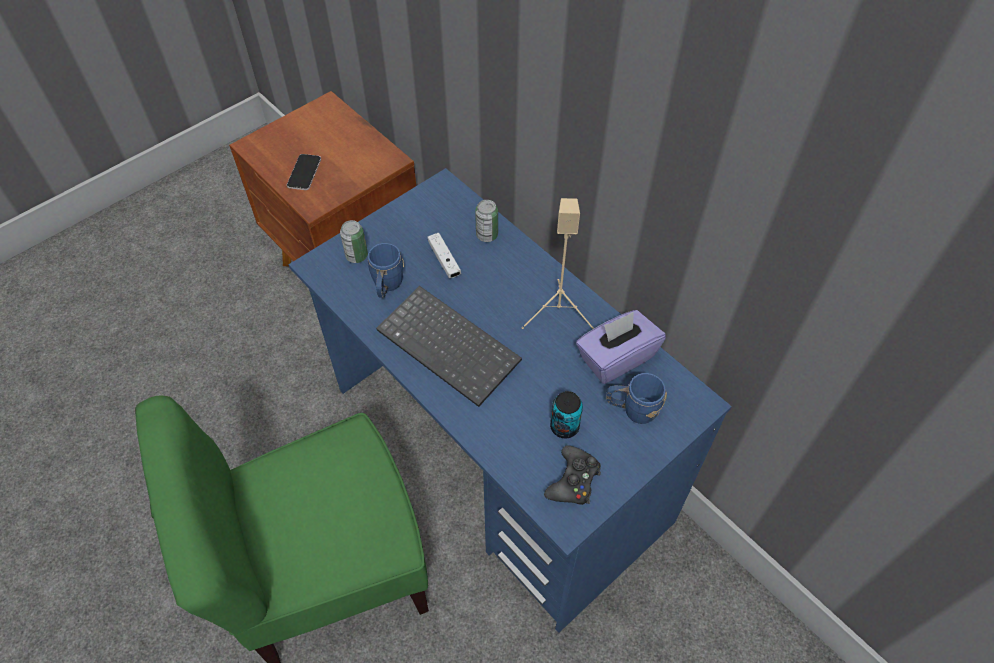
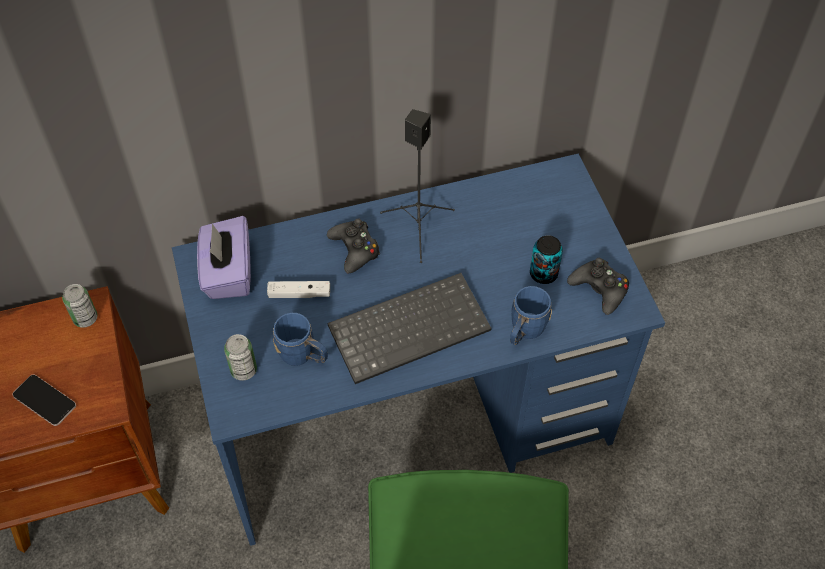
camera: 65 degrees left, 0 degrees up
(487, 235) = (290, 246): can -> can (85, 318)
(508, 278) = (355, 249): none -> black game controller
(559, 312) = (419, 227): beige speaker -> black speaker
(616, 358) = (491, 207): purple tissue box -> purple tissue box (228, 273)
(632, 409) = (550, 219): blue mug -> blue mug (524, 332)

